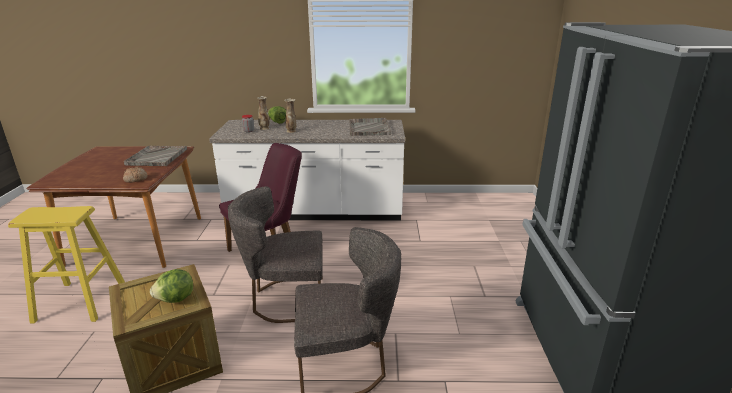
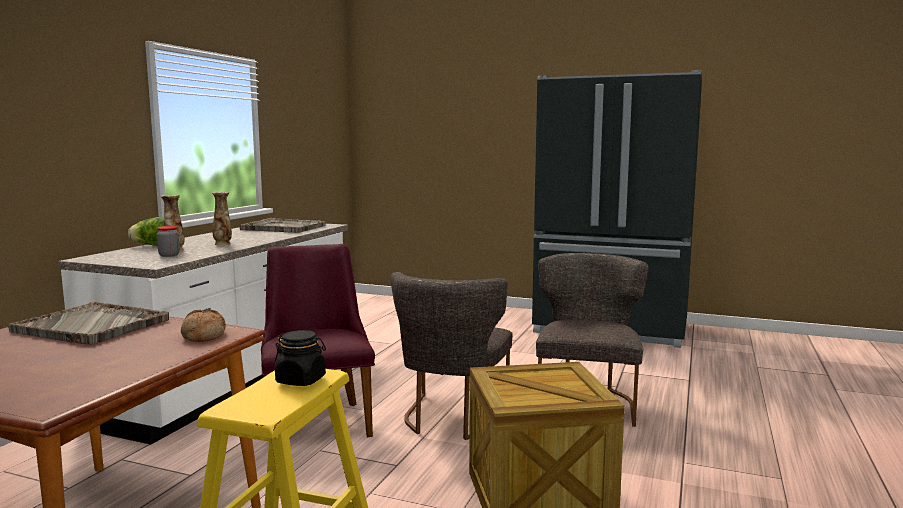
camera: 70 degrees left, 15 degrees down
(64, 214) = (301, 380): none -> black jar
(176, 299) = (554, 377): lettuce -> none

